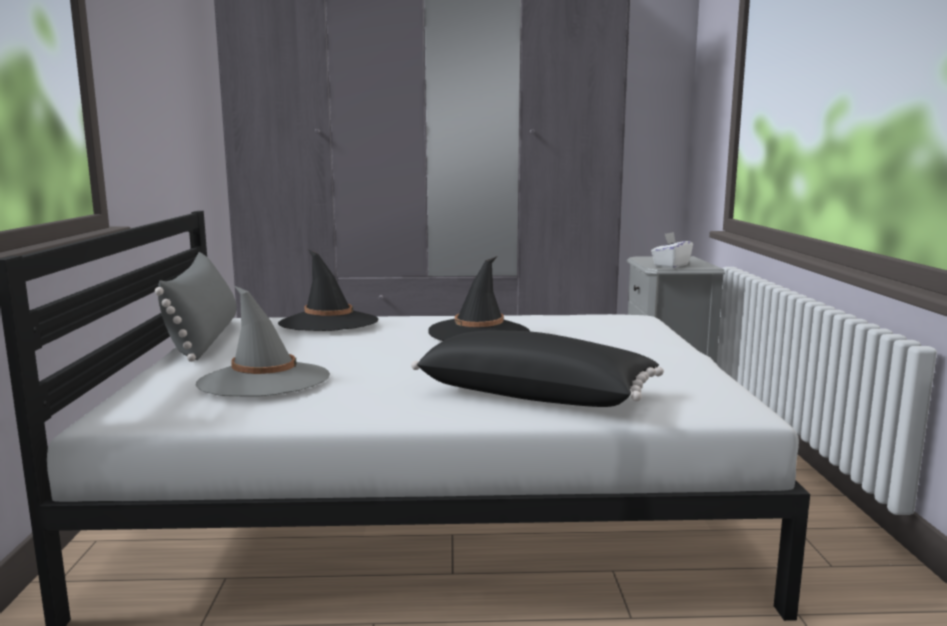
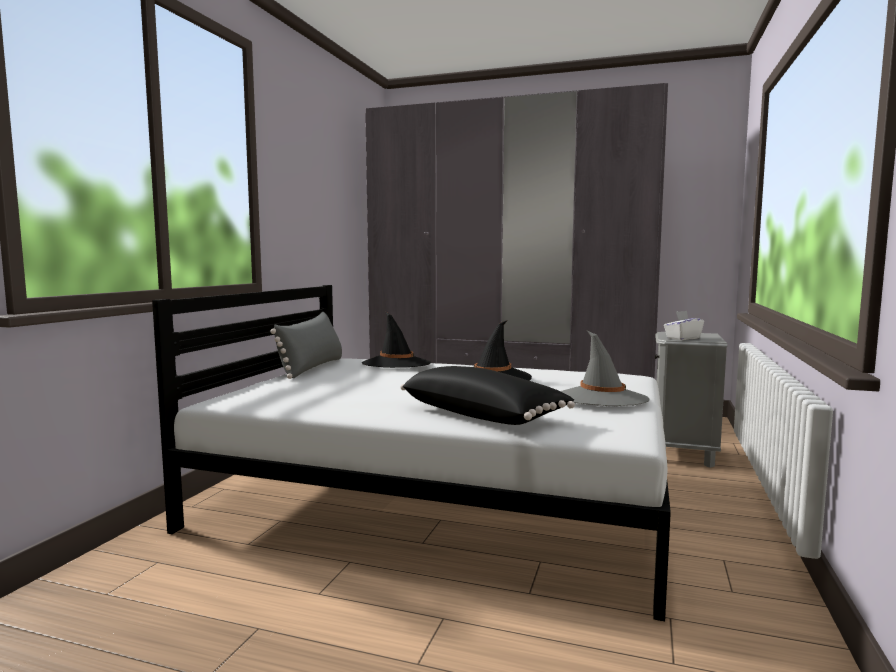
camera: 20 degrees right, 5 degrees down
(264, 380) = (318, 392): grey hat -> grey hat (601, 398)

